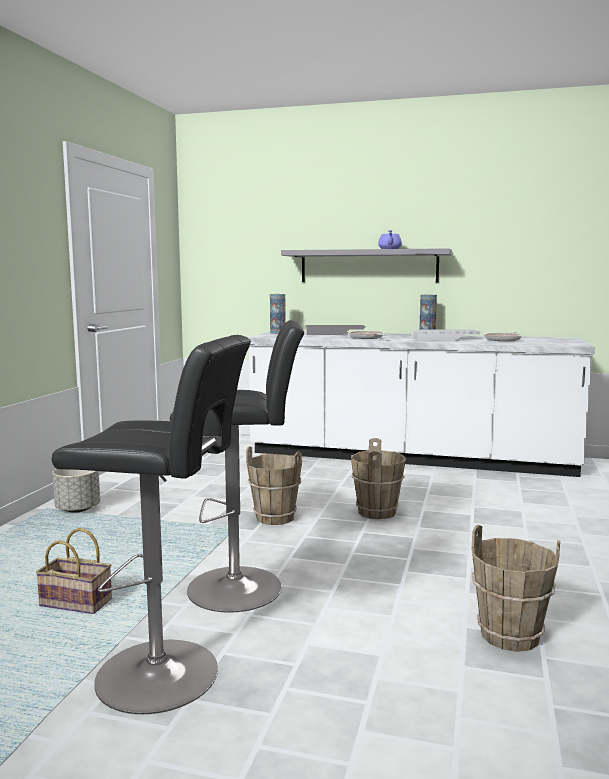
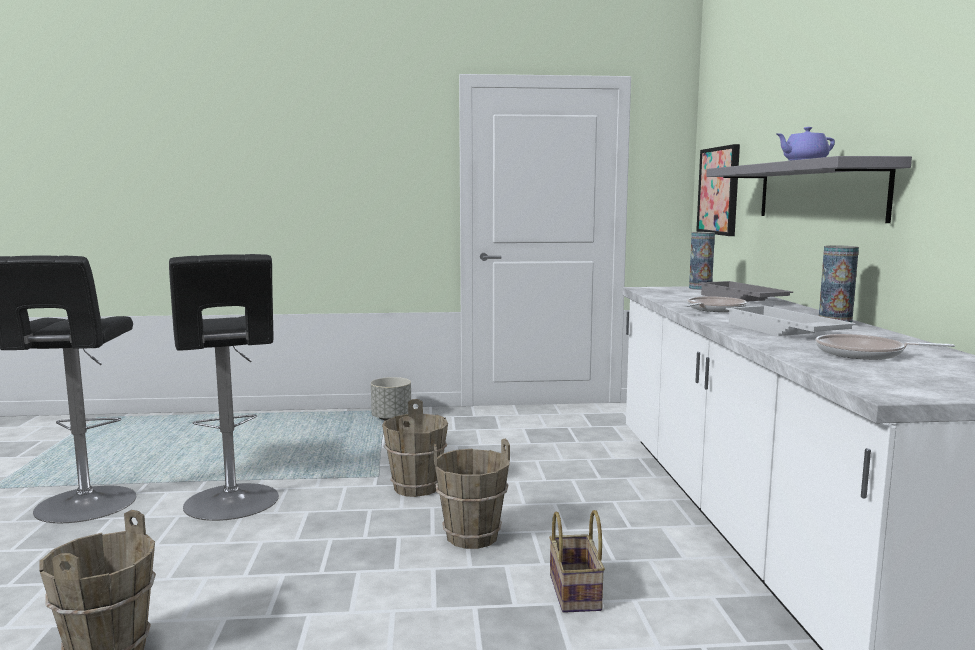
camera: 70 degrees right, 0 degrees up
(78, 602) = (204, 459): basket -> basket (576, 593)
(232, 265) = (719, 191): none -> picture

